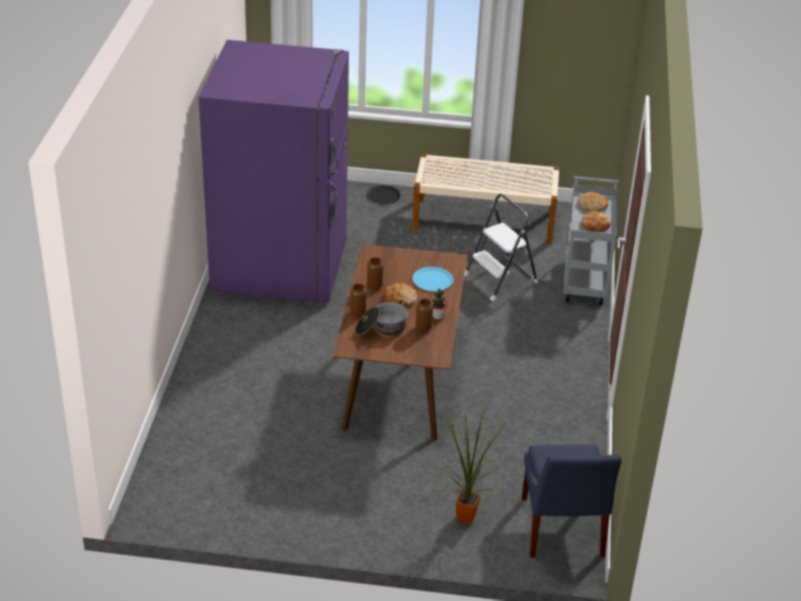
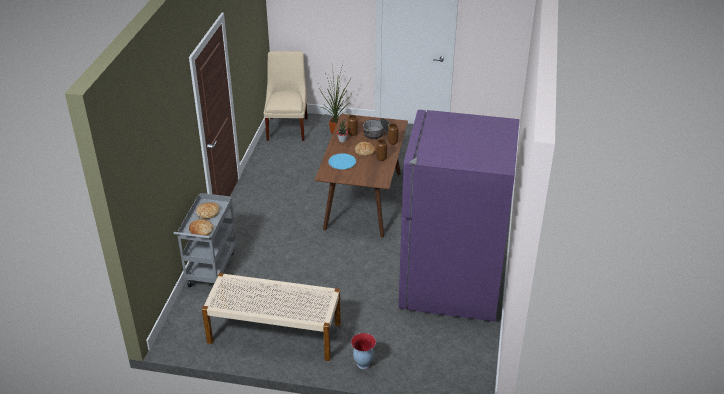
camera: 175 degrees left, 0 degrees up
(383, 195) = (363, 364): black plate -> vase
(503, 278) = (274, 274): white step ladder -> none
(561, 530) = (288, 127): blue chair -> beige chair

